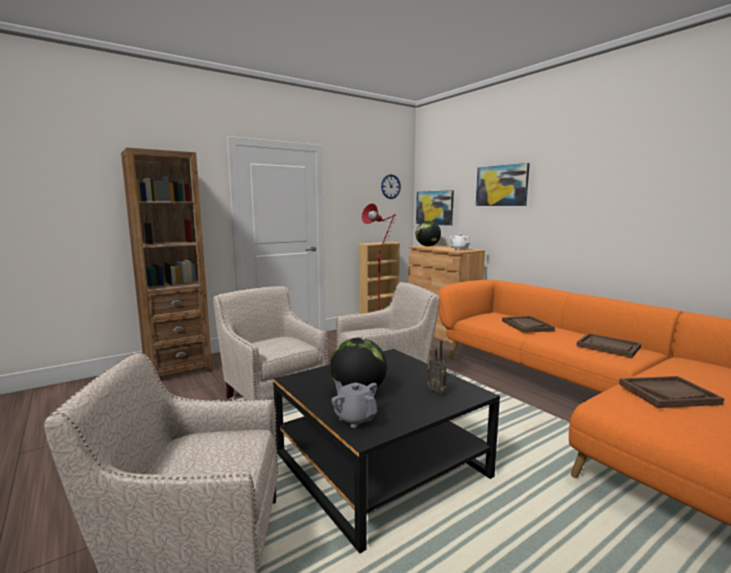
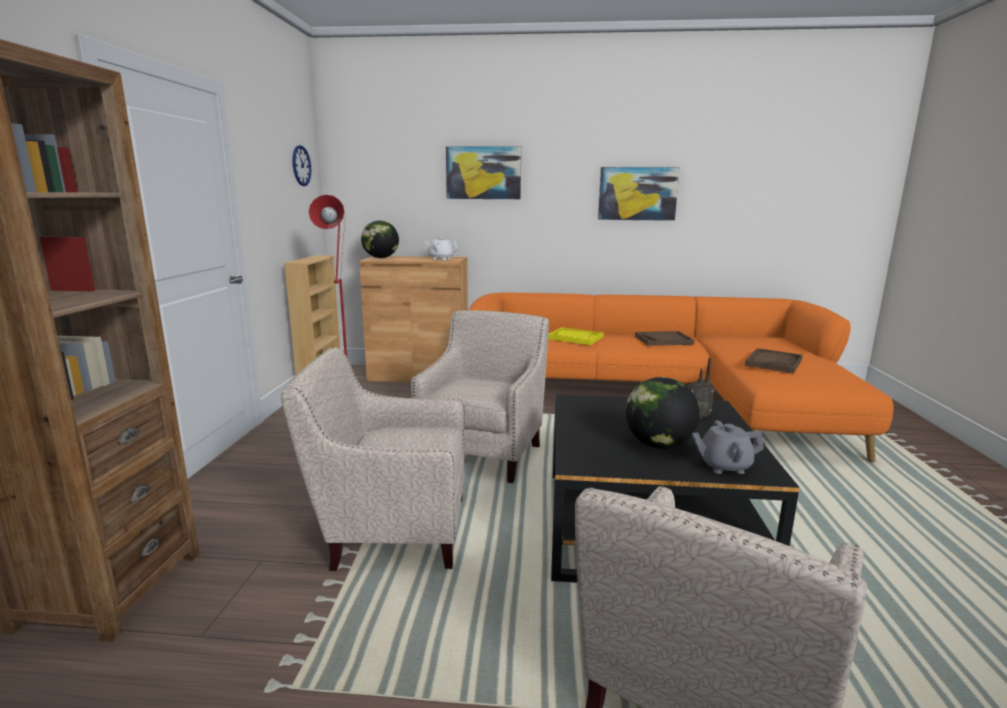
camera: 50 degrees left, 5 degrees up
(434, 208) = (369, 200): picture -> picture (637, 194)
(527, 325) = (575, 338): brown tray -> yellow tray

